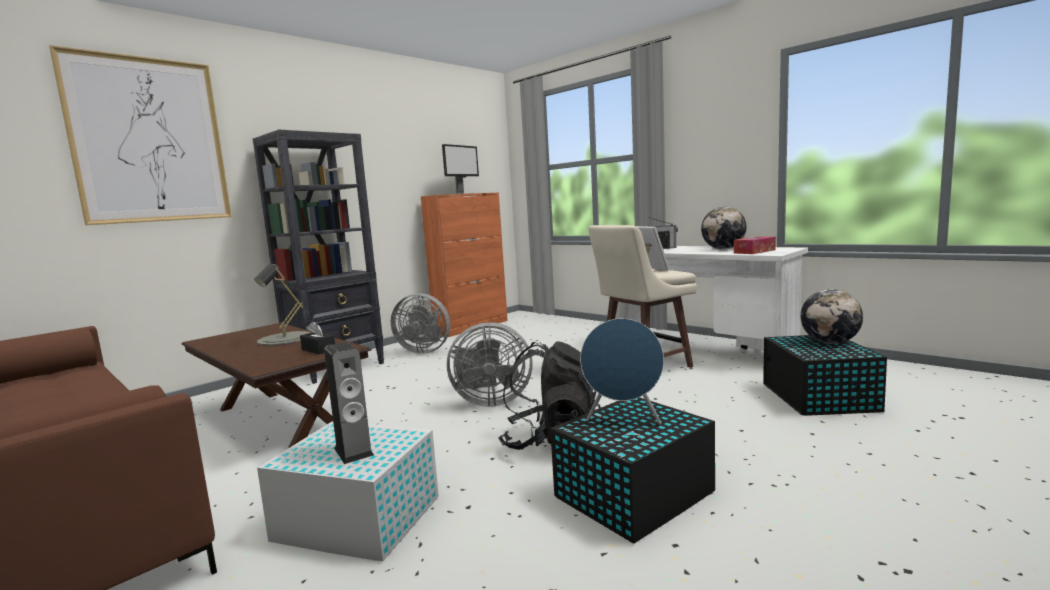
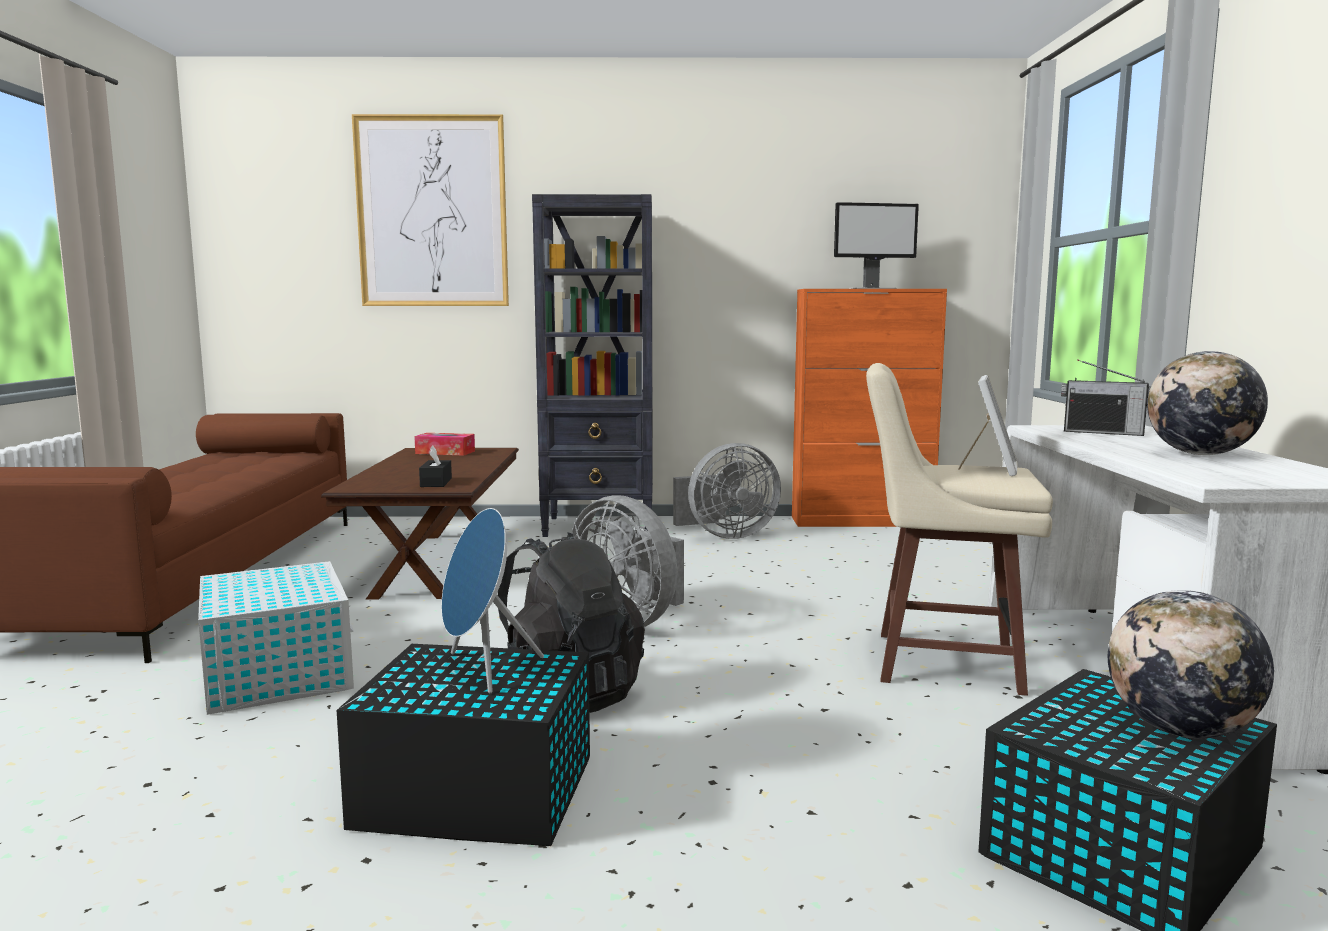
camera: 45 degrees right, 0 degrees up
(285, 339) = (458, 465): grey table lamp -> none
(353, 451) = (261, 591): speaker -> none
(424, 350) = (726, 535): grey fan -> grey fan turned 75 degrees counterclockwise
(754, 251) = (1215, 470): tissue box -> tissue box (445, 452)

